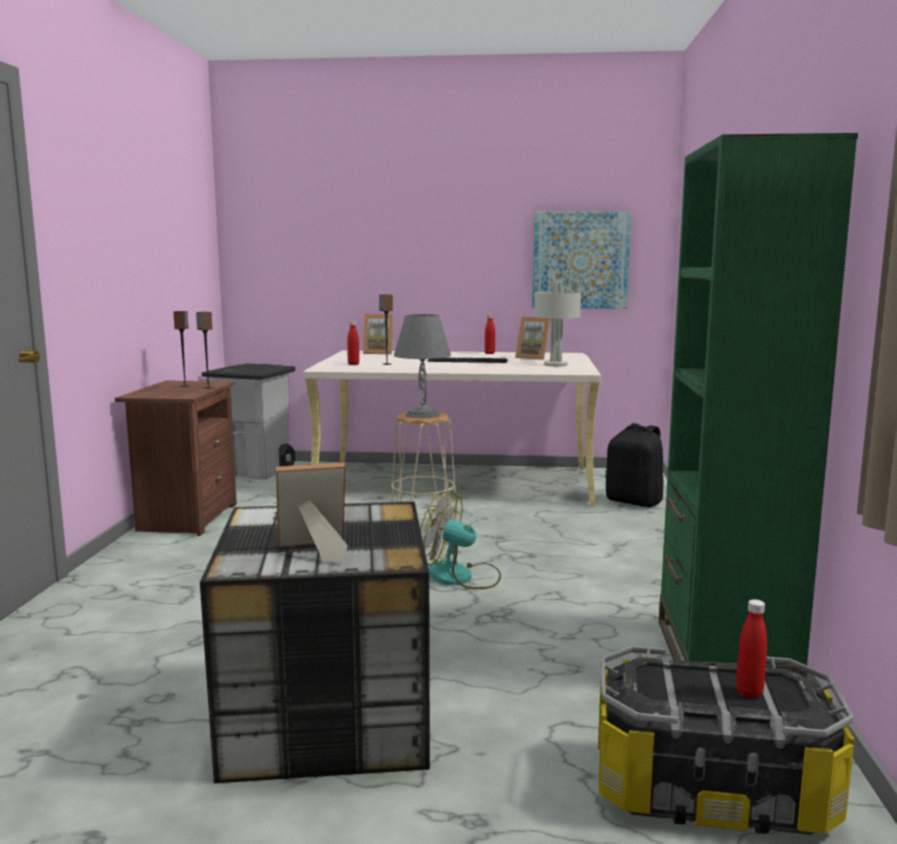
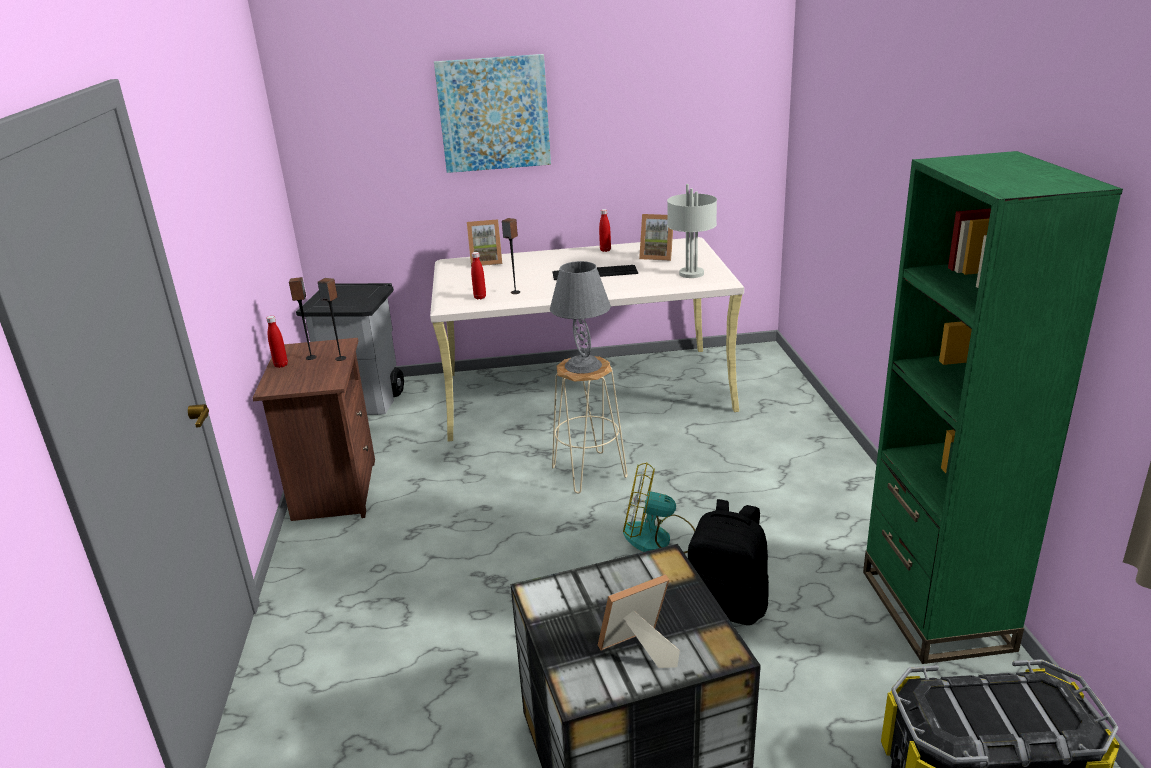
camera: 10 degrees left, 15 degrees up
(580, 260) = (693, 138): picture -> picture (494, 113)
(634, 501) = (772, 397): black backpack -> black backpack (727, 606)
(749, 693) = (1026, 710): red bottle -> red bottle (281, 365)

